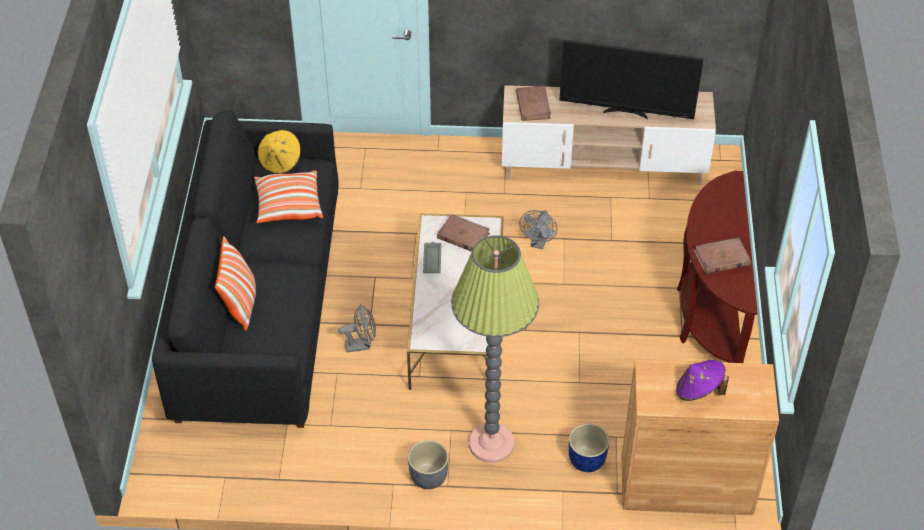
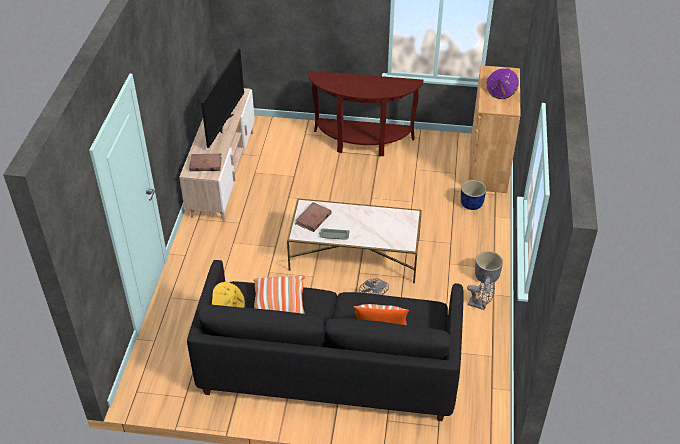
camera: 85 degrees left, 5 degrees down
(491, 443) = (460, 245): floor lamp -> none
(538, 243) = (291, 209): grey fan -> grey fan (480, 305)
(721, 258) = (380, 86): brown book -> none

